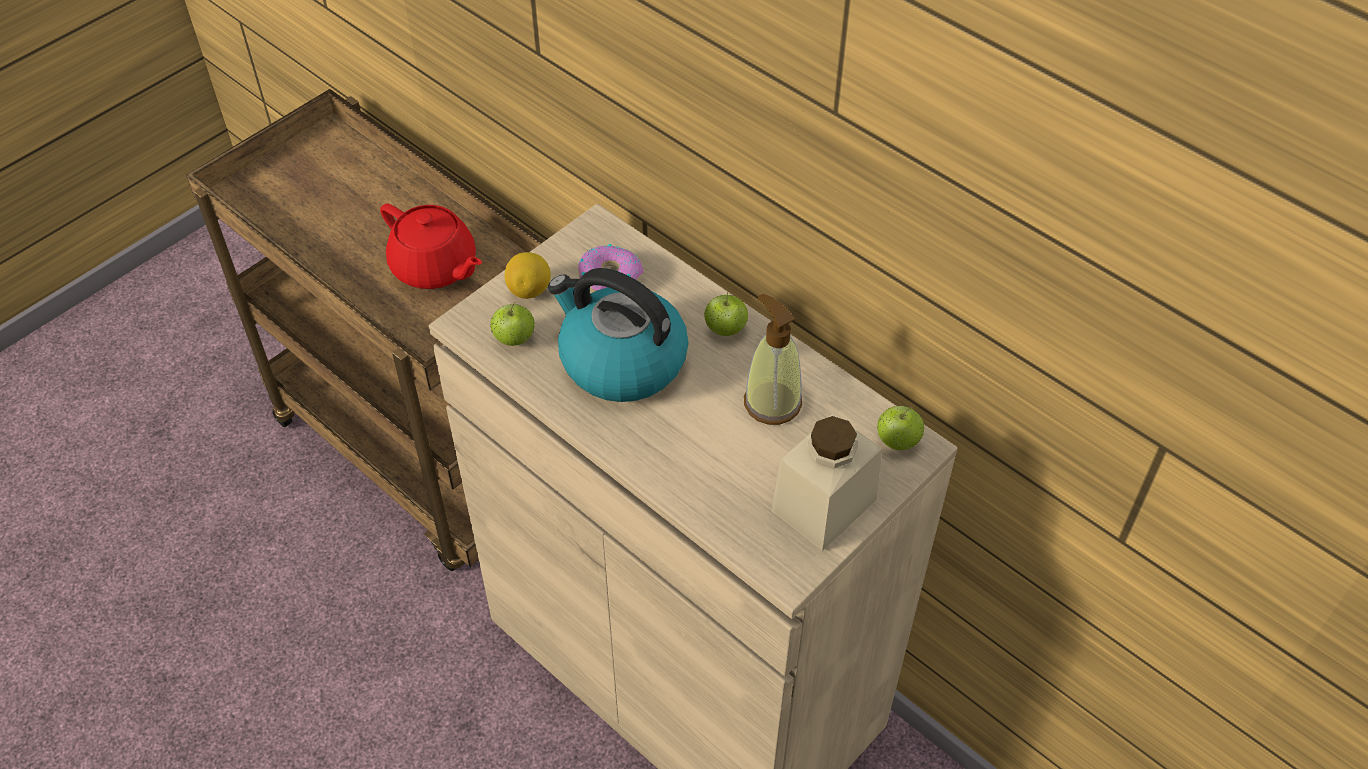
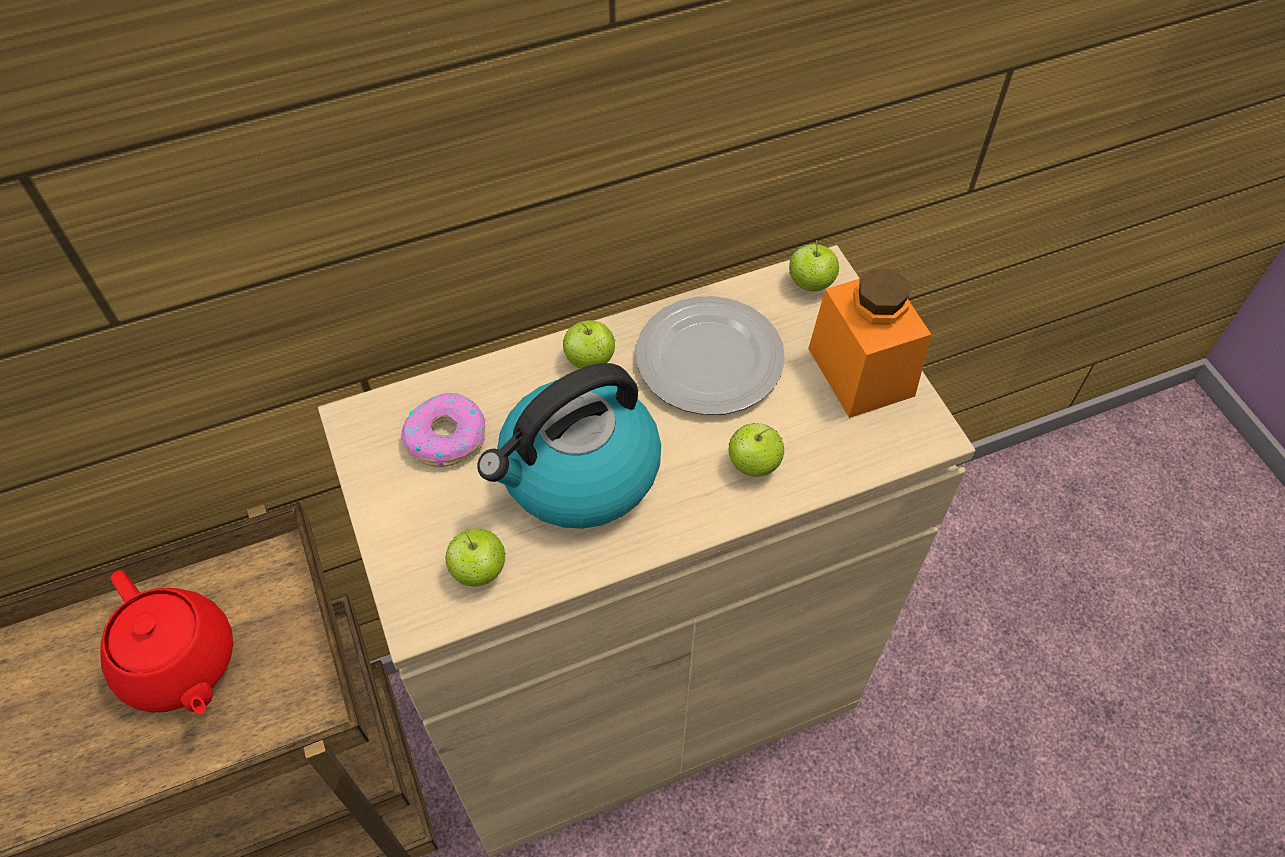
camera: 65 degrees left, 5 degrees up
(435, 267) = (179, 664): red teapot -> red teapot turned 75 degrees clockwise
(530, 290) = (411, 526): lemon -> none
(688, 462) = (753, 464): none -> apple
(772, 402) = (711, 361): soap dispenser -> plate
(824, 505) = (860, 372): beige jar -> orange jar

